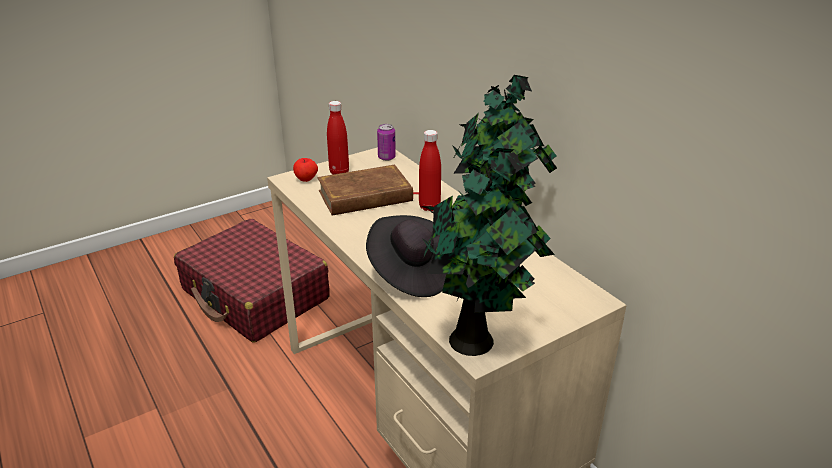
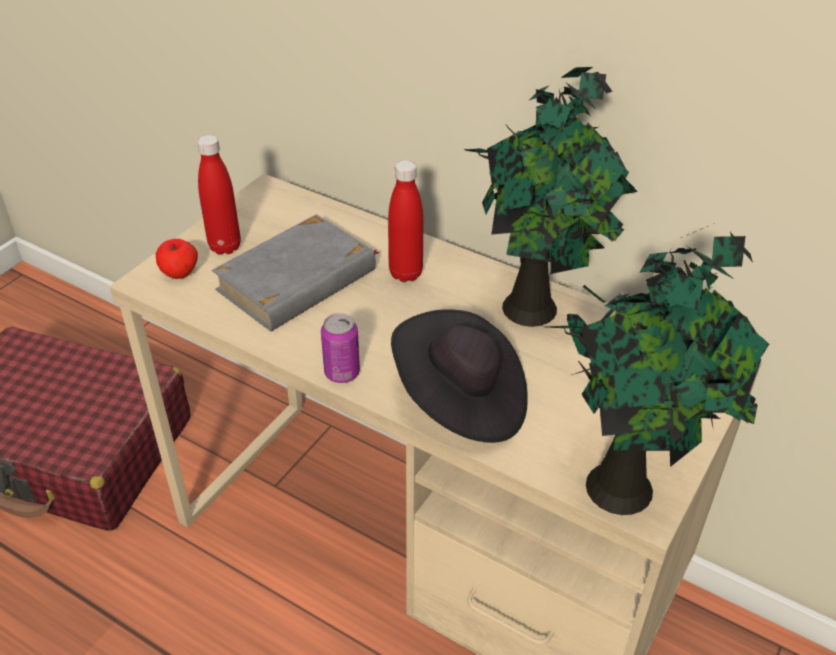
camera: 25 degrees left, 10 degrees up
(366, 196) = (298, 280): brown book -> grey book
(386, 157) = (279, 199): can -> can (342, 373)

